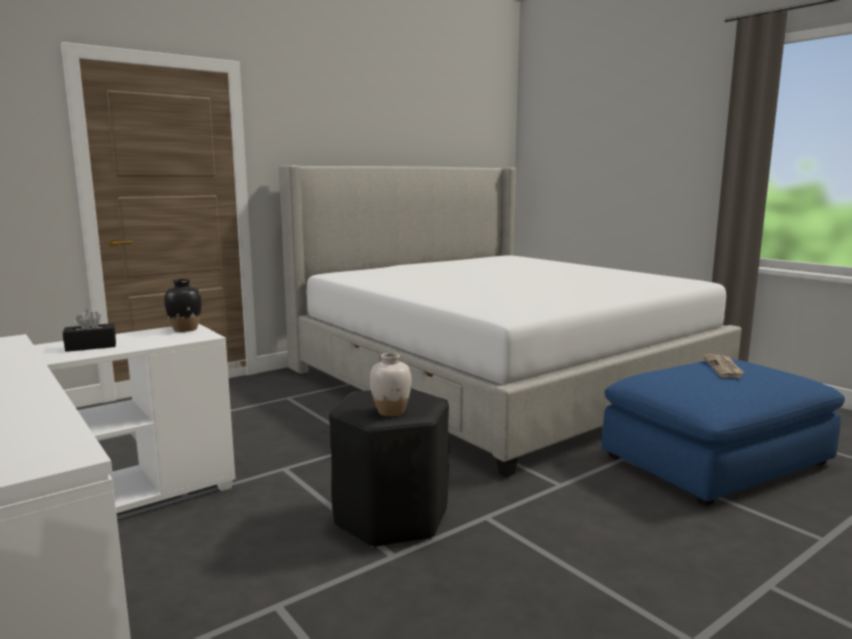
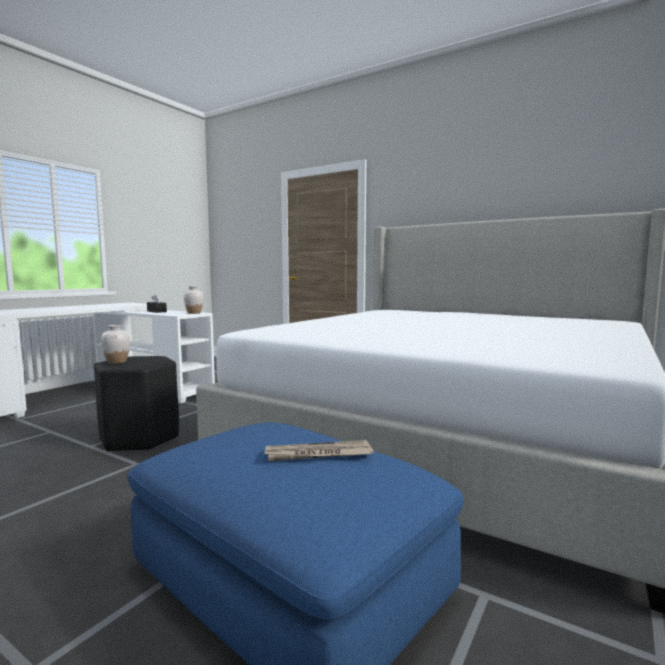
camera: 70 degrees right, 5 degrees down
(185, 329) = (194, 313): black vase -> white vase

